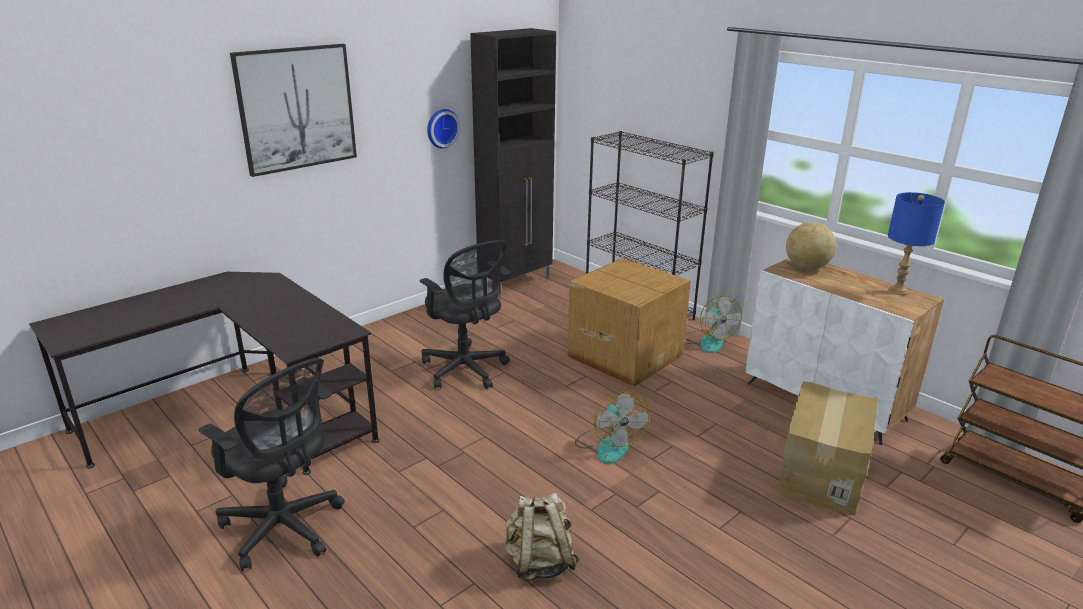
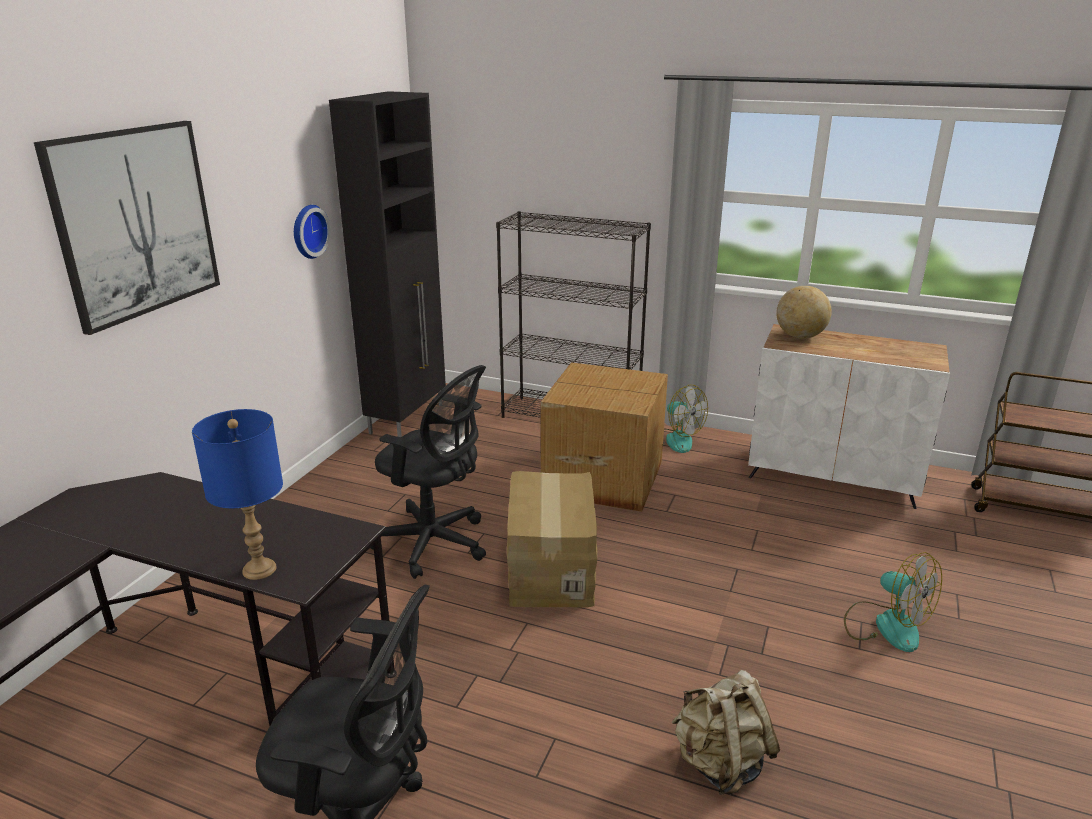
camera: 25 degrees left, 0 degrees up
(608, 445) = (673, 589): fan -> fan (886, 625)
(820, 473) = (893, 555): cardboard box -> cardboard box (549, 569)
(898, 291) = (903, 345): blue table lamp -> blue table lamp (260, 569)

